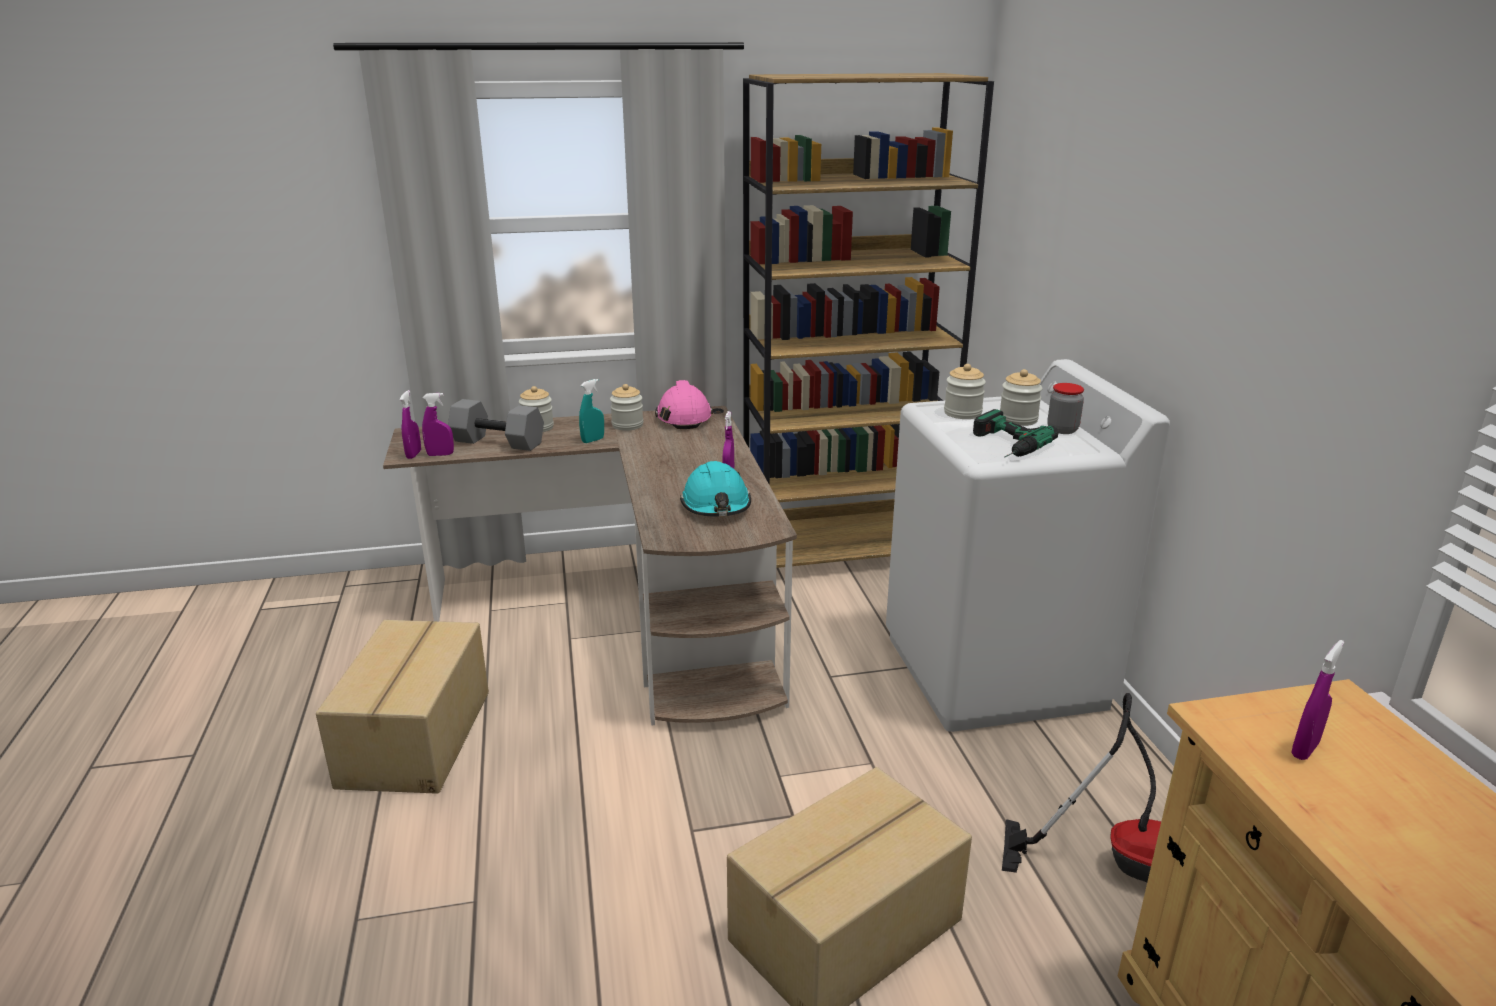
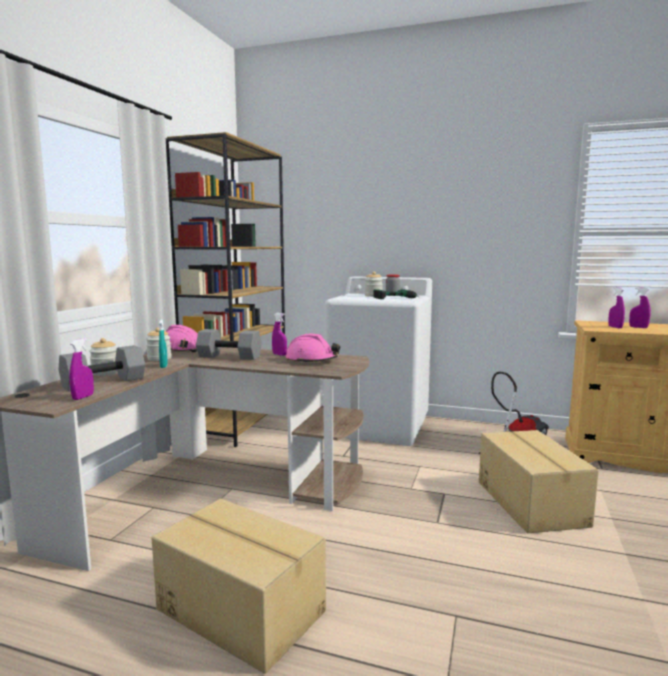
camera: 60 degrees left, 15 degrees down
(413, 454) = (60, 404): purple spray bottle -> purple spray bottle (638, 327)
(677, 454) = (228, 357): none -> grey dumbbell
(716, 506) = (312, 360): turquoise hard hat -> pink hard hat
(962, 413) = (354, 297): jar -> none

